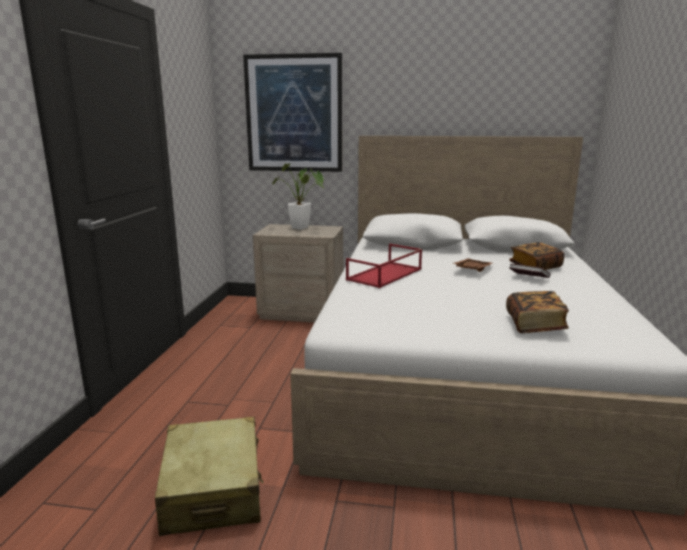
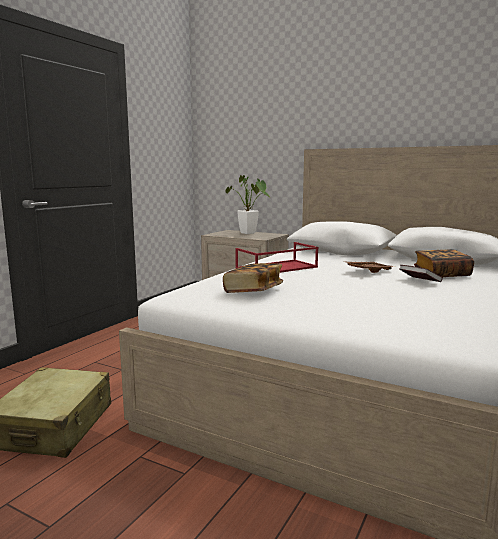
camera: 20 degrees right, 5 degrees down
(294, 114) = (252, 132): picture -> none
(534, 325) = (364, 314): book -> book (253, 291)

